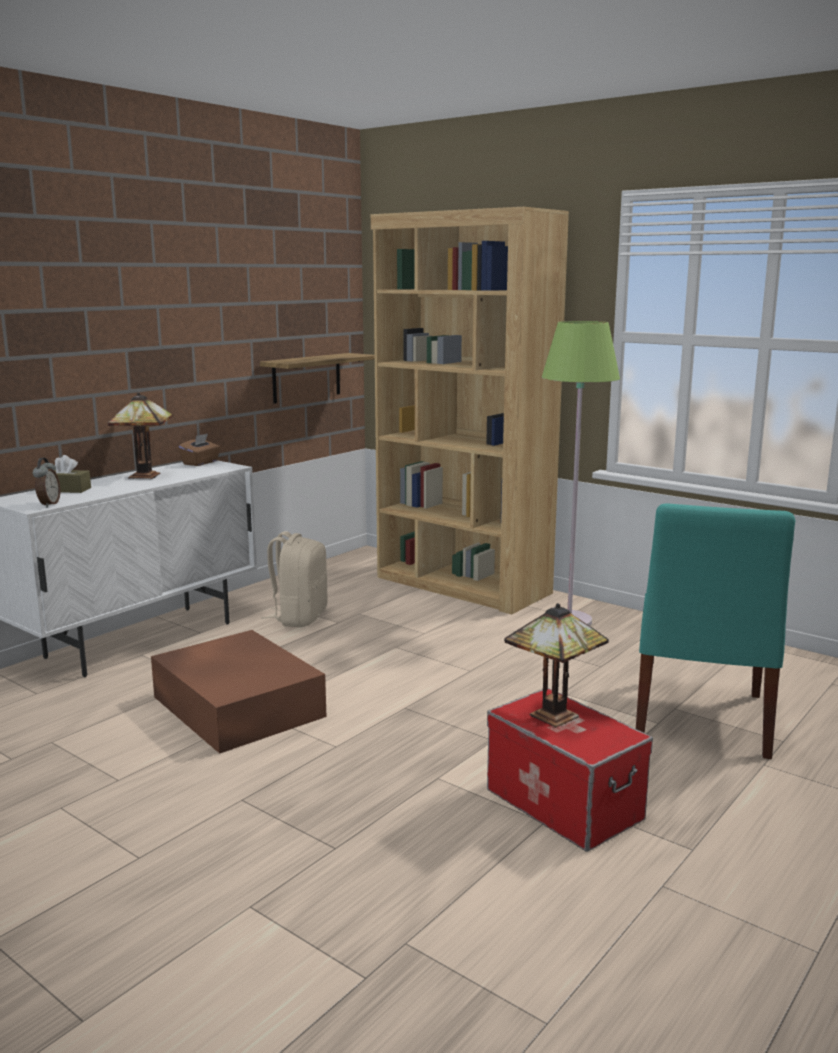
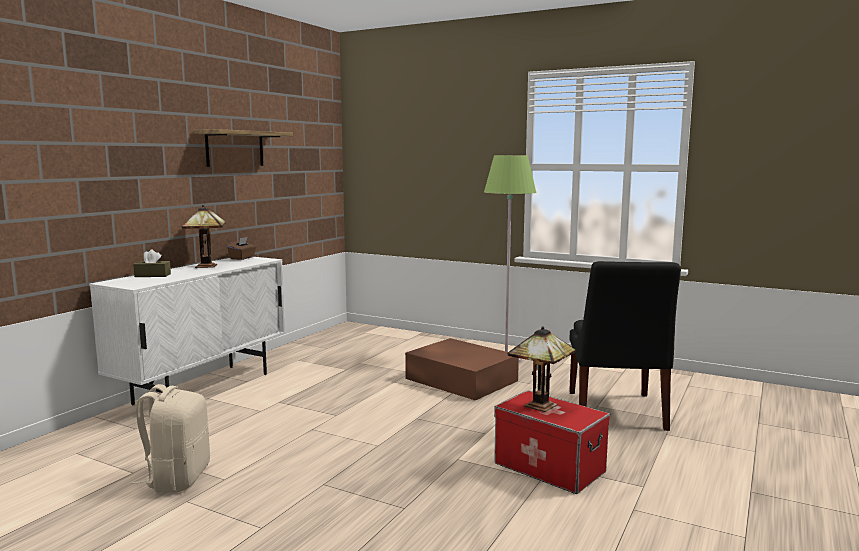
camera: 10 degrees left, 5 degrees down
(48, 504) = (145, 284): alarm clock -> none
(238, 705) = (295, 425): brown storage box -> brown storage box (460, 379)
(299, 618) = (317, 368): beige backpack -> beige backpack (177, 479)
(306, 377) = (308, 200): shelf -> shelf (235, 149)
(462, 585) = (425, 342): brown bookcase -> none
(699, 721) = (615, 412): turquoise chair -> black chair

